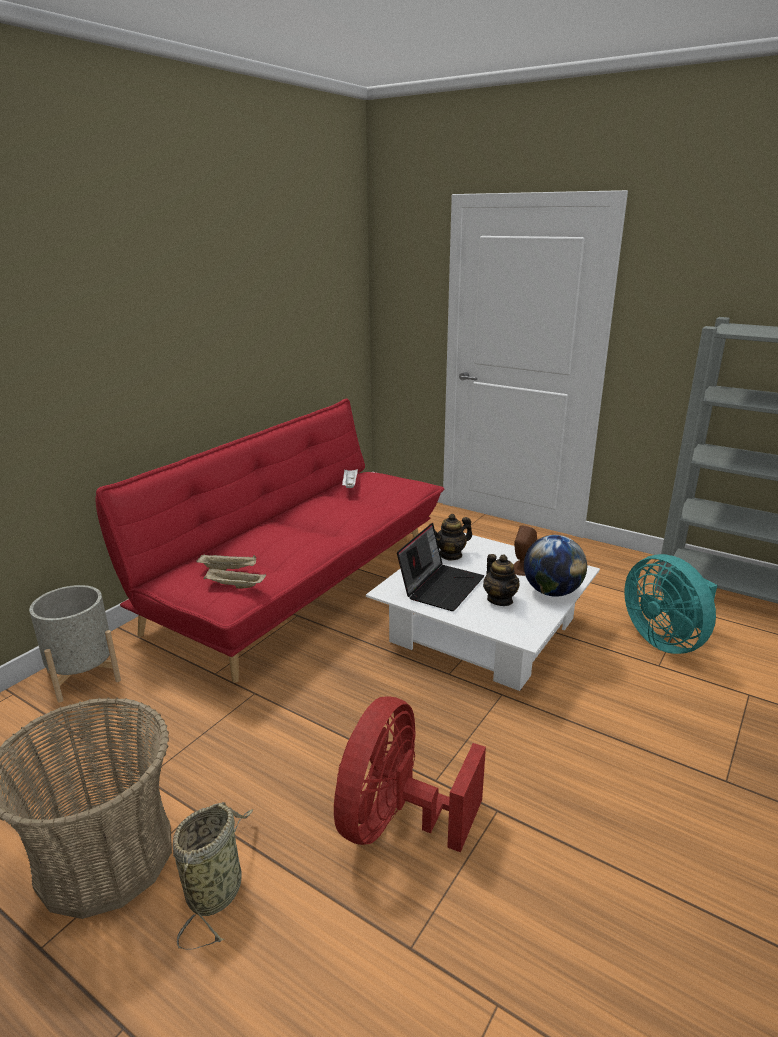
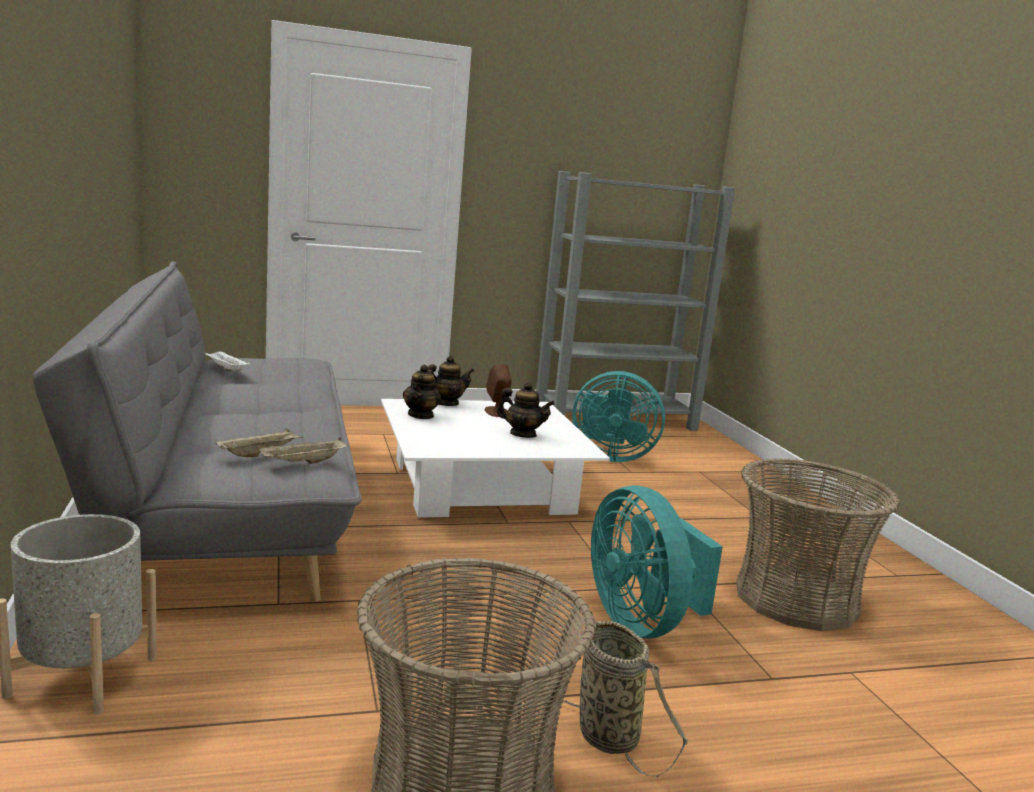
camera: 50 degrees left, 10 degrees down
(296, 585) = (224, 504): red sofa -> grey sofa
(397, 821) = (642, 622): red fan -> turquoise fan
(441, 586) = (459, 437): laptop -> none
(494, 547) = (446, 404): none -> teapot
(551, 592) = (548, 422): globe -> none
(588, 894) = (796, 599): none -> basket

